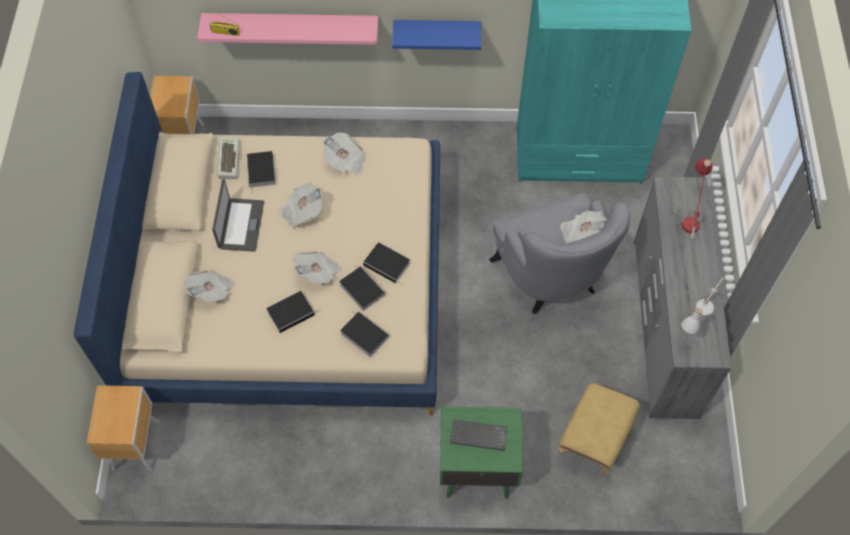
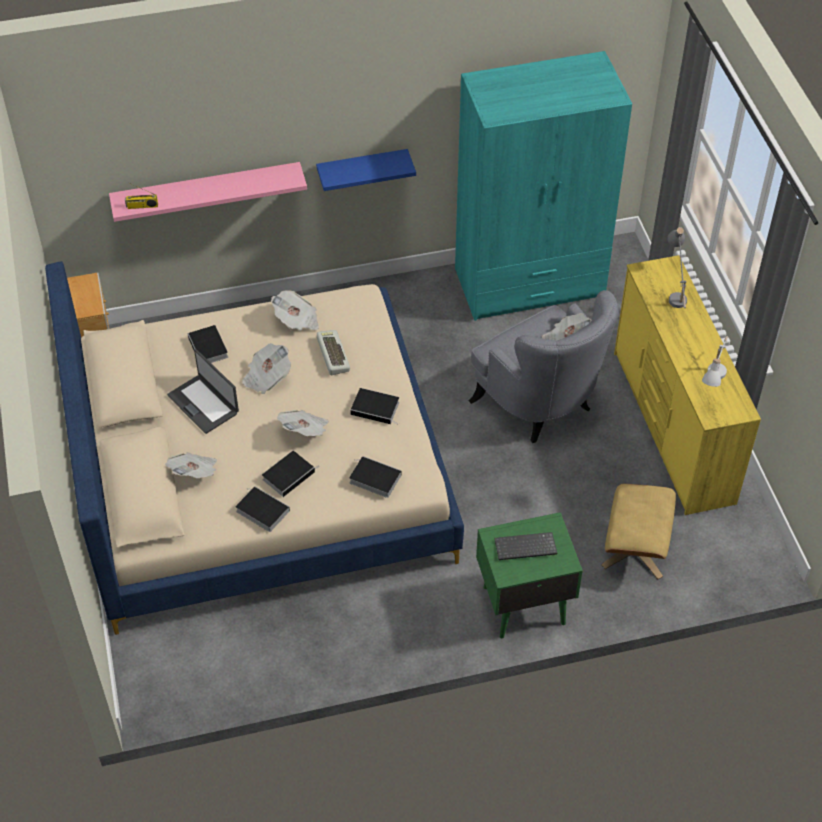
camera: 15 degrees left, 10 degrees down
(137, 444) = (142, 666): brown nightstand -> none
(228, 159) = (167, 344): keyboard -> keyboard (331, 355)
(240, 225) = (204, 404): laptop -> laptop turned 150 degrees clockwise
(361, 289) = (356, 436): book -> book (261, 510)
(663, 327) = (671, 427): grey dresser -> yellow dresser
(691, 215) = (675, 291): red table lamp -> grey table lamp

